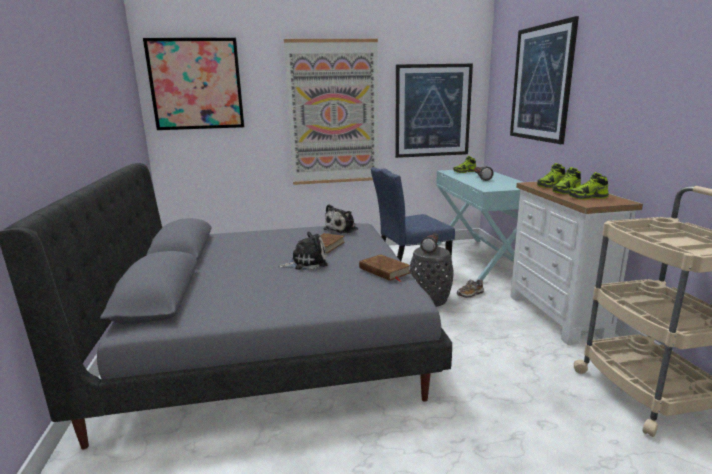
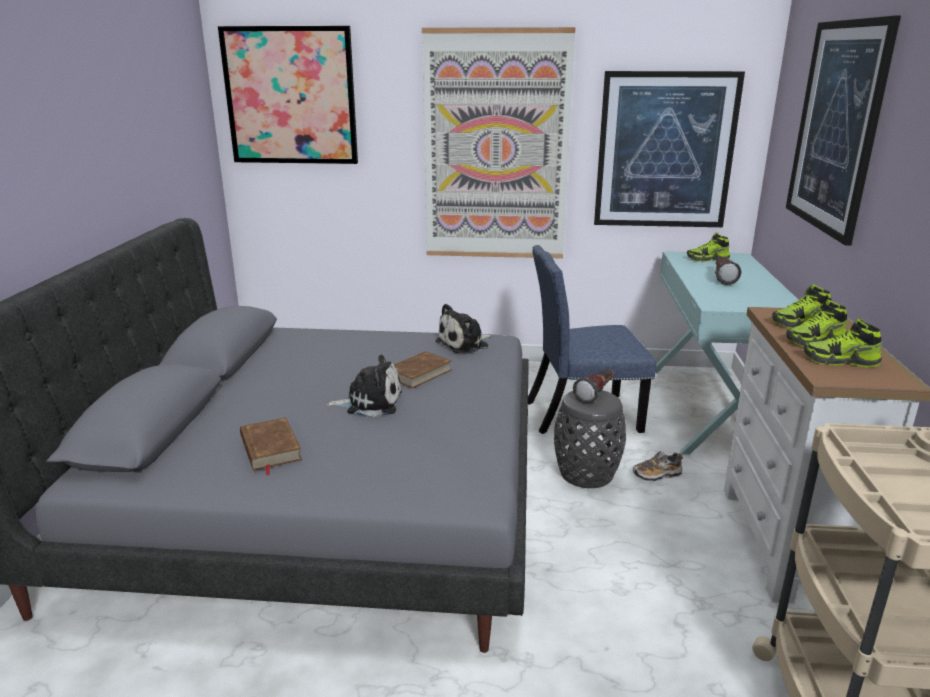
camera: 15 degrees right, 5 degrees up
(384, 271) = (470, 437): brown book -> brown book (270, 449)

